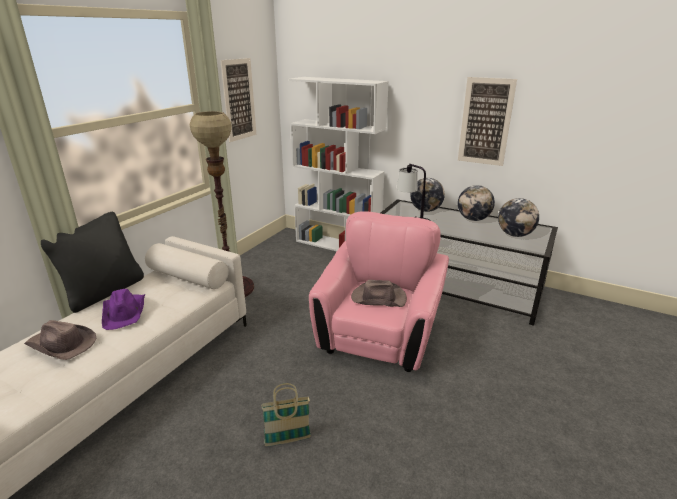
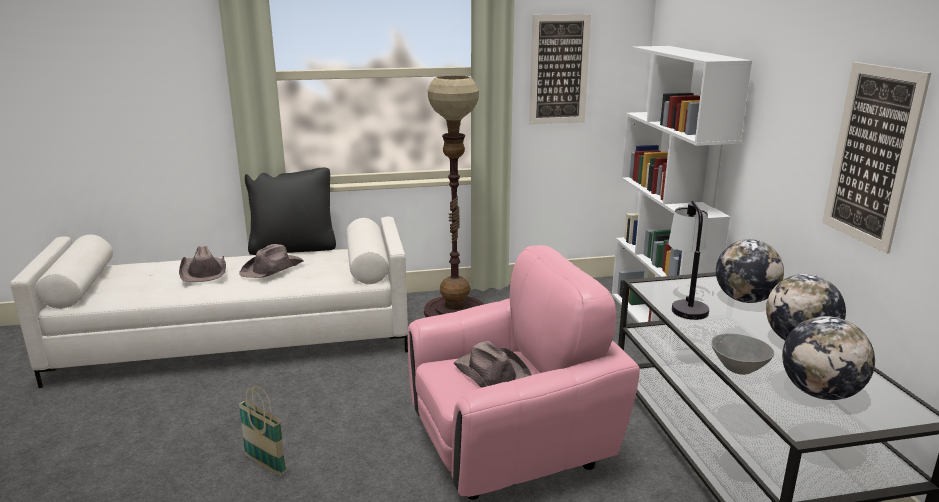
camera: 50 degrees right, 5 degrees down
(125, 312) = (273, 268): purple hat -> brown hat
(481, 238) = (738, 368): none -> grey bowl

